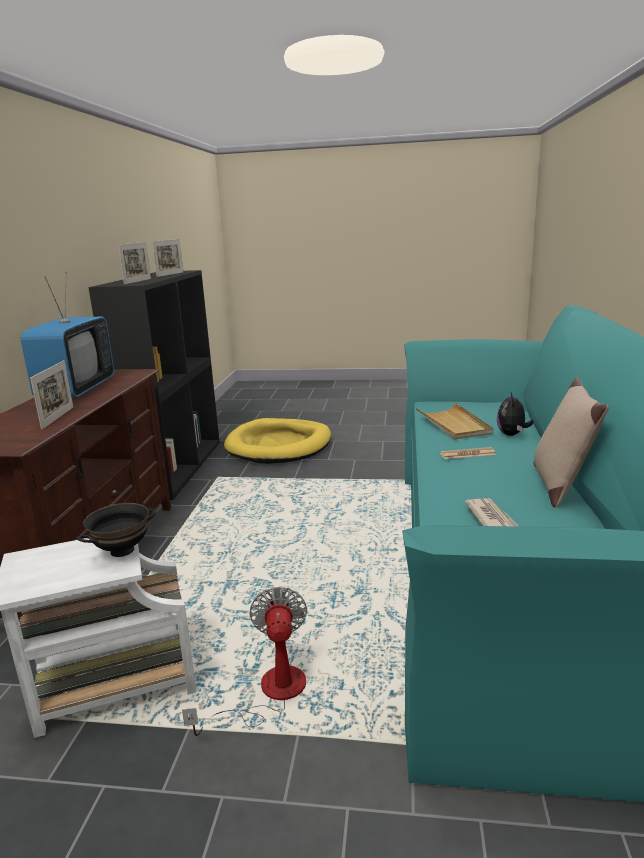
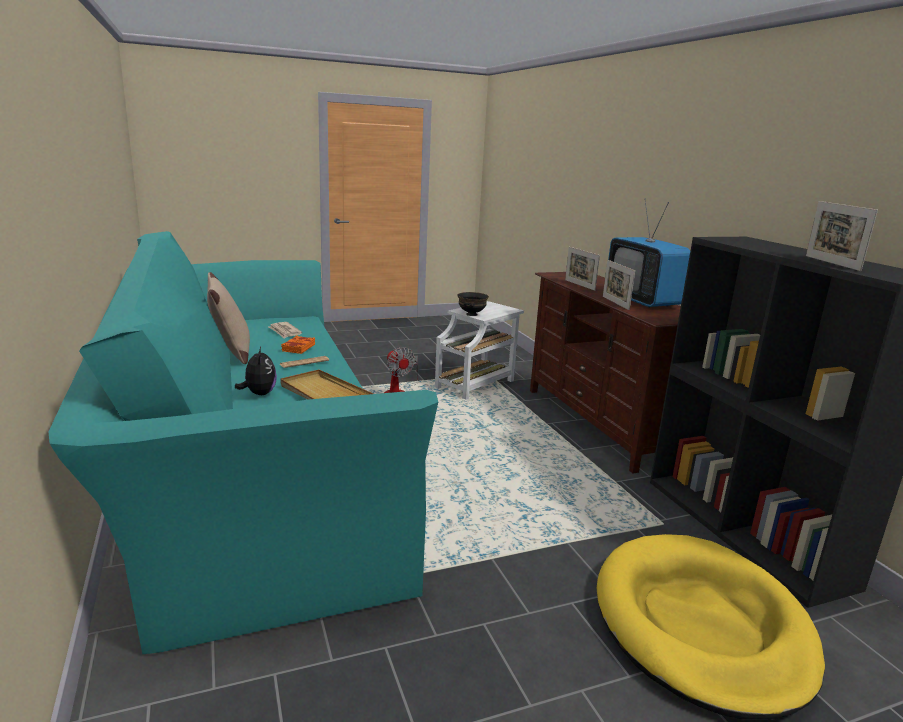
camera: 150 degrees right, 0 degrees up
(137, 281) = (753, 244): picture frame -> picture frame (615, 303)
(472, 477) = (298, 348): none -> orange book

